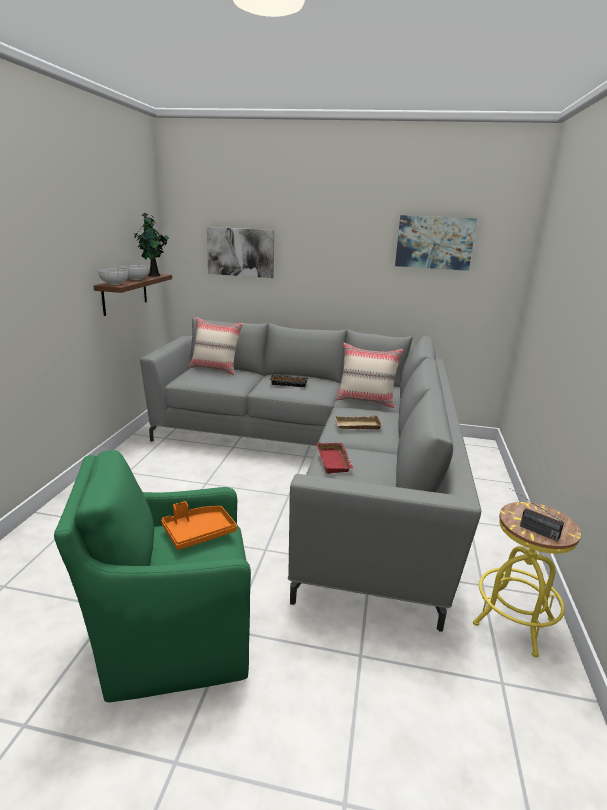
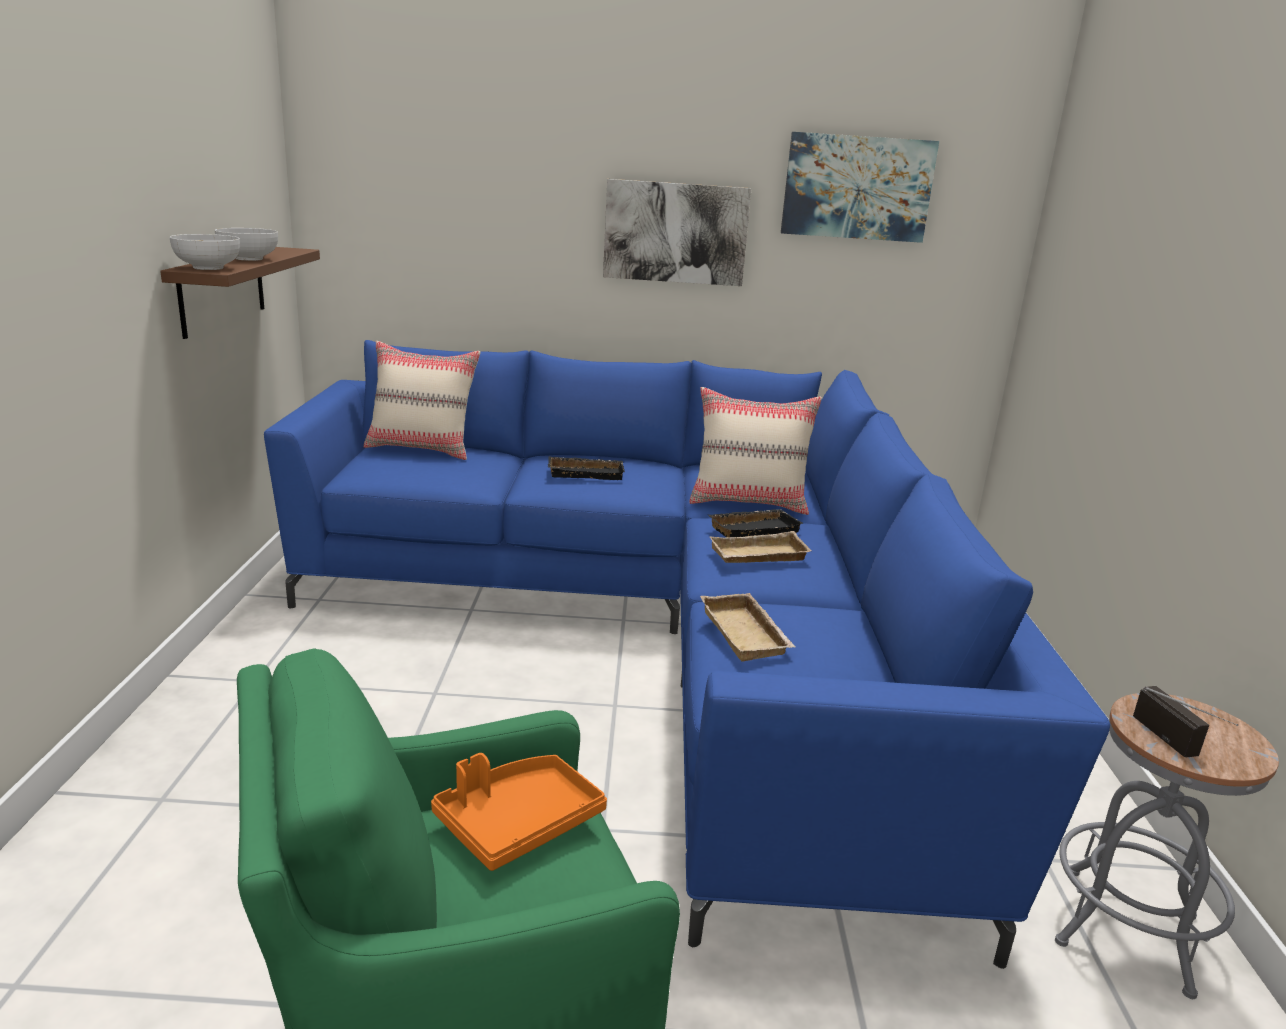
camera: 10 degrees left, 0 degrees up
(154, 275) = (282, 251): potted plant -> none
(240, 252) = (463, 203): picture -> picture (675, 233)
(320, 467) = (660, 641): grey sofa -> blue sofa
(335, 461) = (747, 634): red tray -> beige tray
(361, 413) = (753, 528): none -> black tray
(513, 622) = (1126, 929): yellow stool -> grey stool
(529, 528) = (1181, 747): radio -> radio turned 135 degrees counterclockwise

